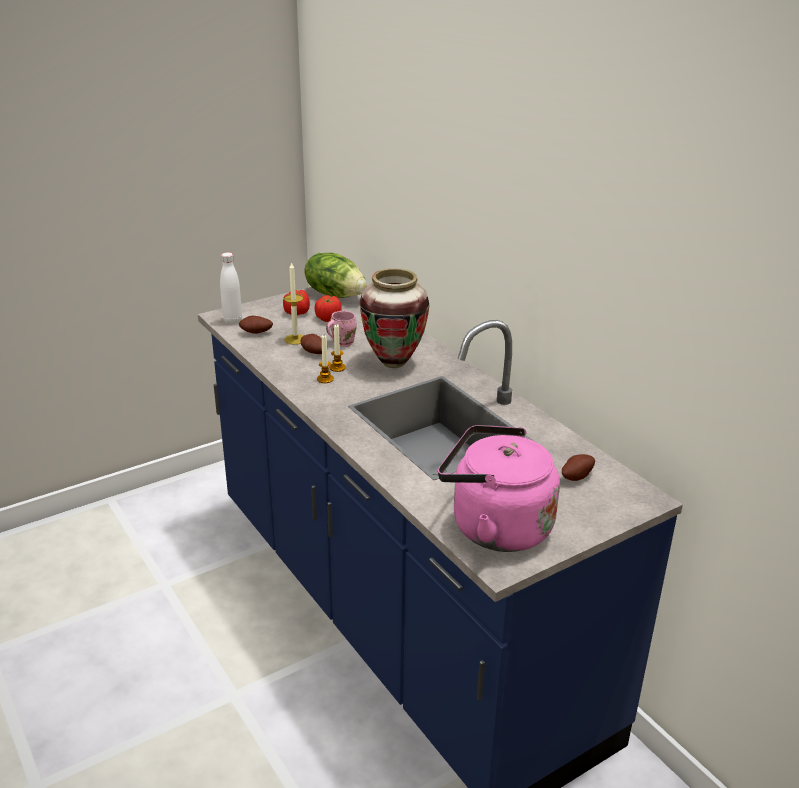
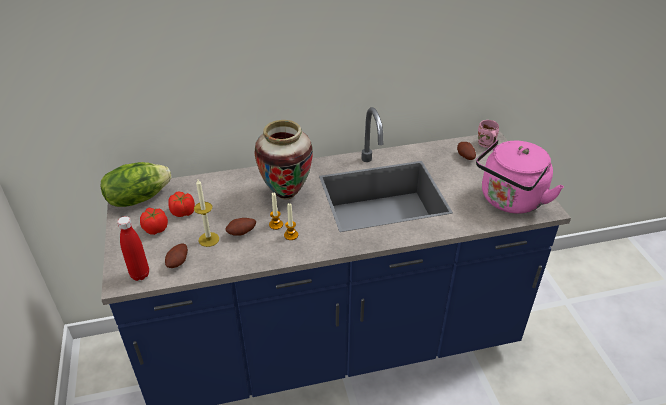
camera: 70 degrees left, 10 degrees up
(232, 321) = (140, 274): white bottle -> red bottle
(341, 342) = (233, 213): pink mug -> pink mug (485, 144)

